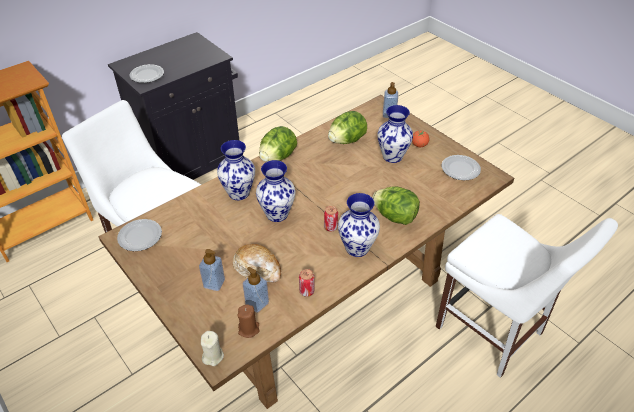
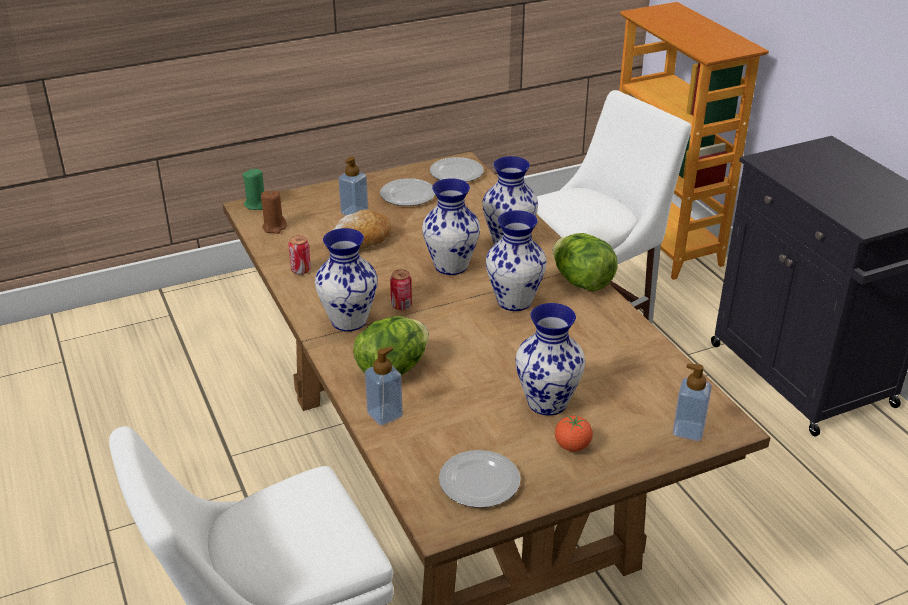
camera: 105 degrees right, 10 degrees down
(147, 75) = (795, 163): plate -> plate (408, 195)
(213, 356) = (257, 205): beige candle -> green candle
(257, 303) = (306, 235): soap dispenser -> soap dispenser (384, 414)
(308, 180) = (514, 302): none -> vase
(347, 140) = (610, 359): lettuce -> none

